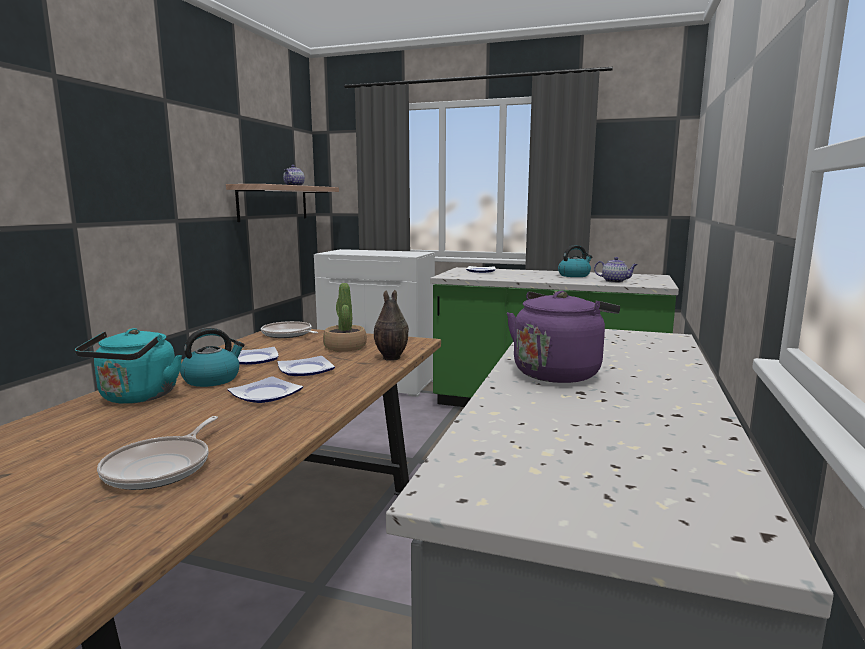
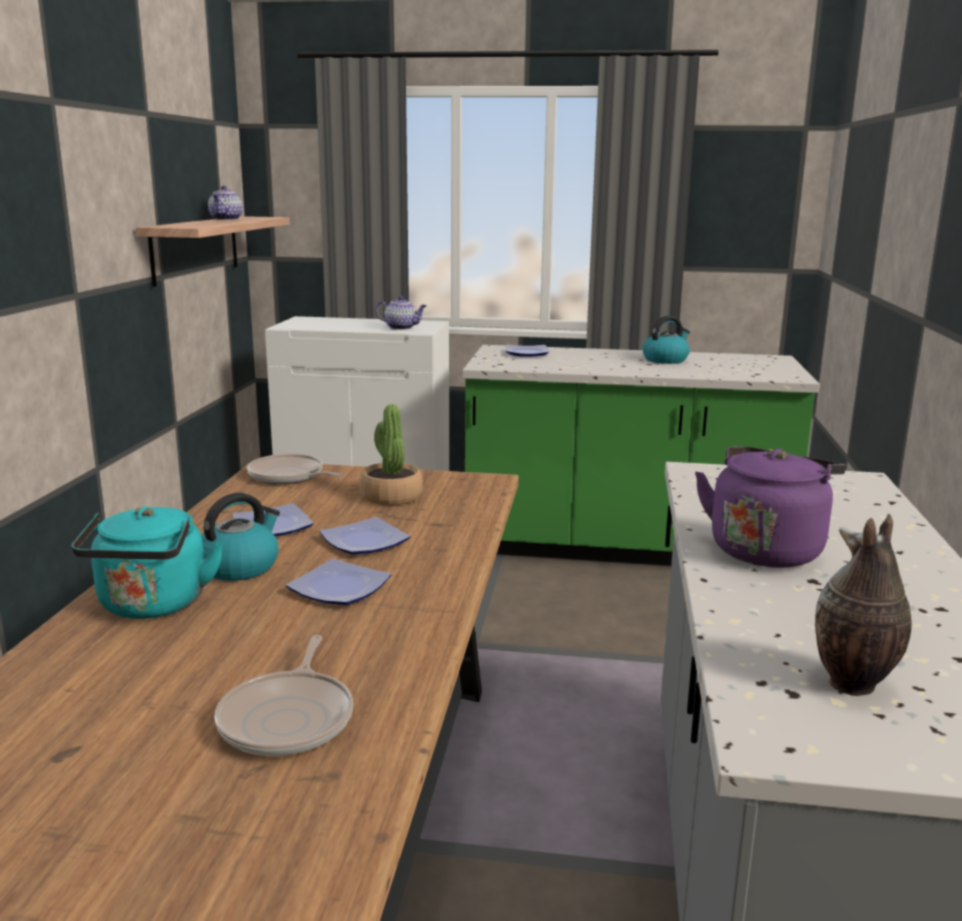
camera: 10 degrees left, 5 degrees up
(390, 358) = (471, 514): vase -> vase (851, 685)
(615, 281) = (728, 371): teapot -> teapot (402, 328)

